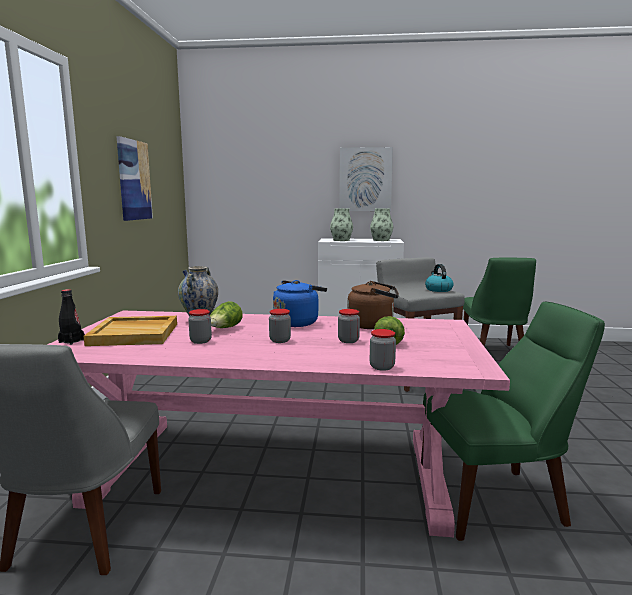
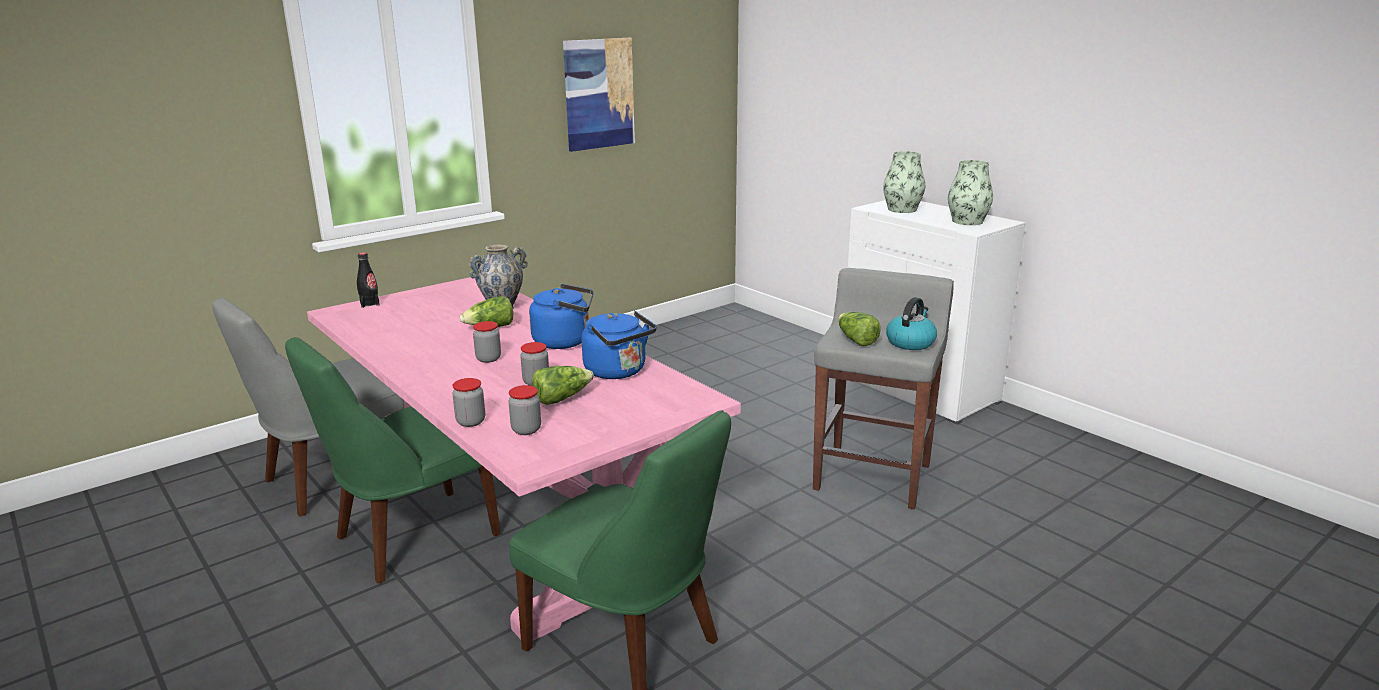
camera: 45 degrees right, 10 degrees up
(135, 334) = (420, 310): beige tray -> none
(200, 341) = (437, 336): jar -> jar (526, 430)
(365, 179) = (980, 98): picture -> none
(373, 325) = (618, 372): brown kettle -> blue kettle
(418, 293) = (856, 340): none -> lettuce
(494, 354) = (1105, 497): green chair -> green chair (410, 538)

